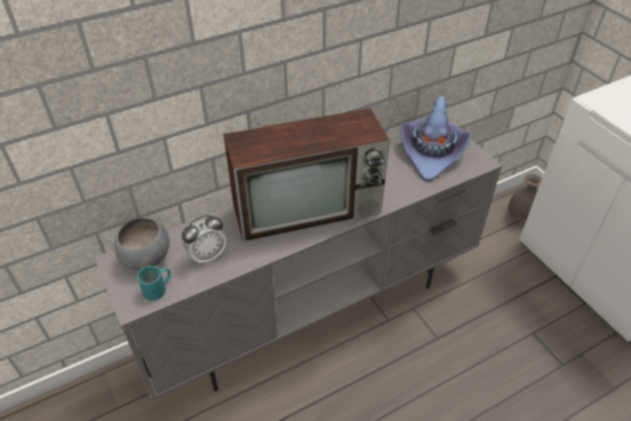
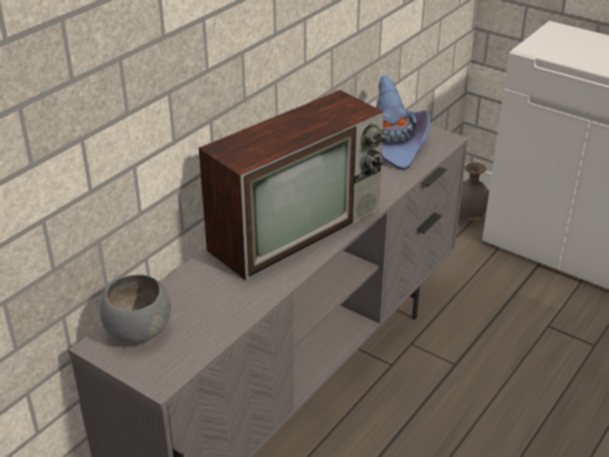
camera: 25 degrees left, 10 degrees down
(158, 288) = (179, 354): turquoise mug -> none
(207, 255) = (213, 305): alarm clock -> none

